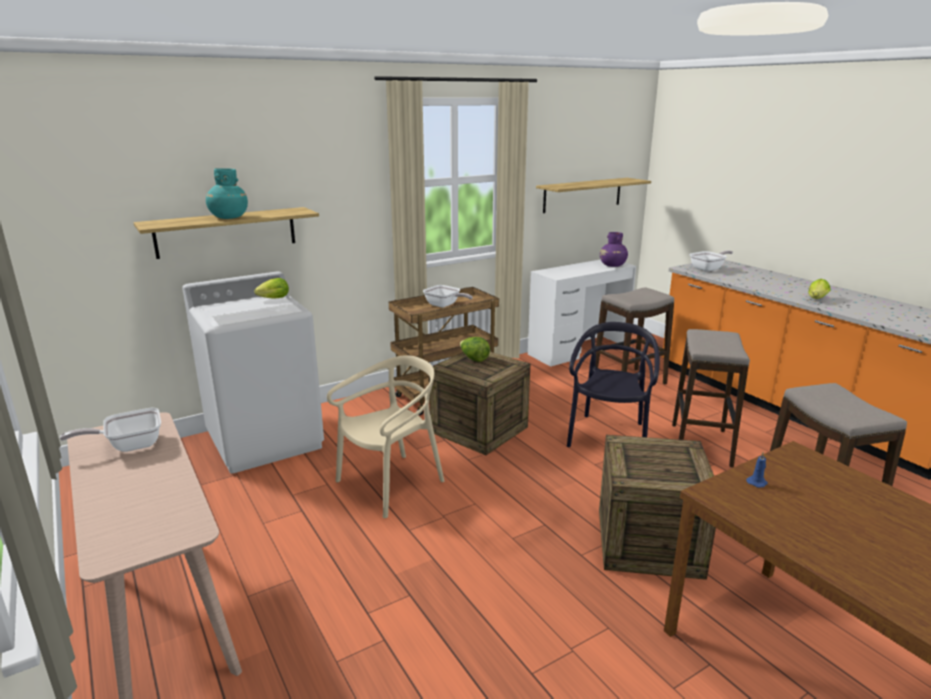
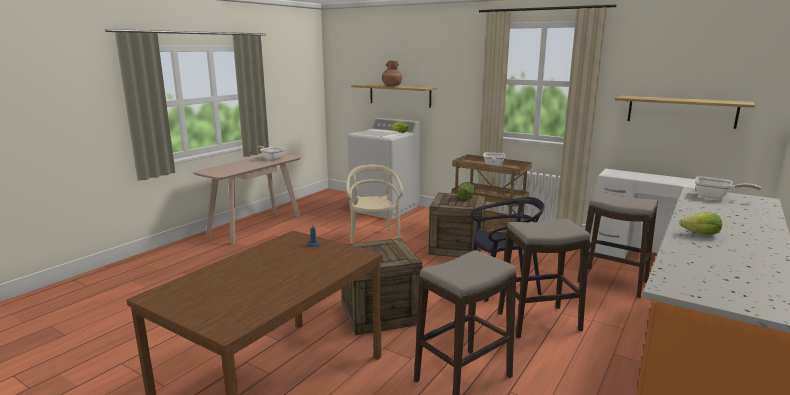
camera: 65 degrees right, 5 degrees down
(228, 217) = (391, 86): turquoise vase -> brown vase
(391, 484) = (373, 239): beige chair -> beige chair turned 120 degrees counterclockwise
(612, 265) = (687, 184): purple vase -> none

